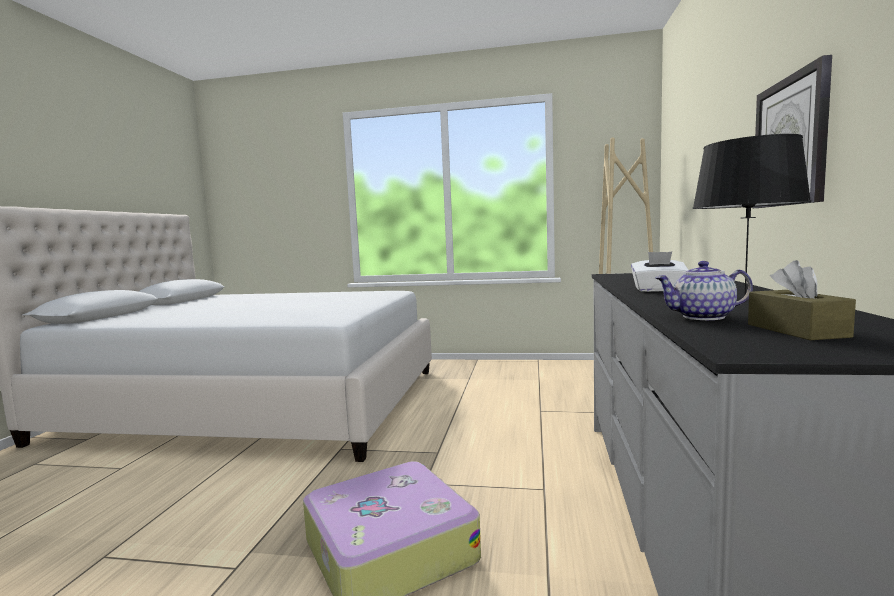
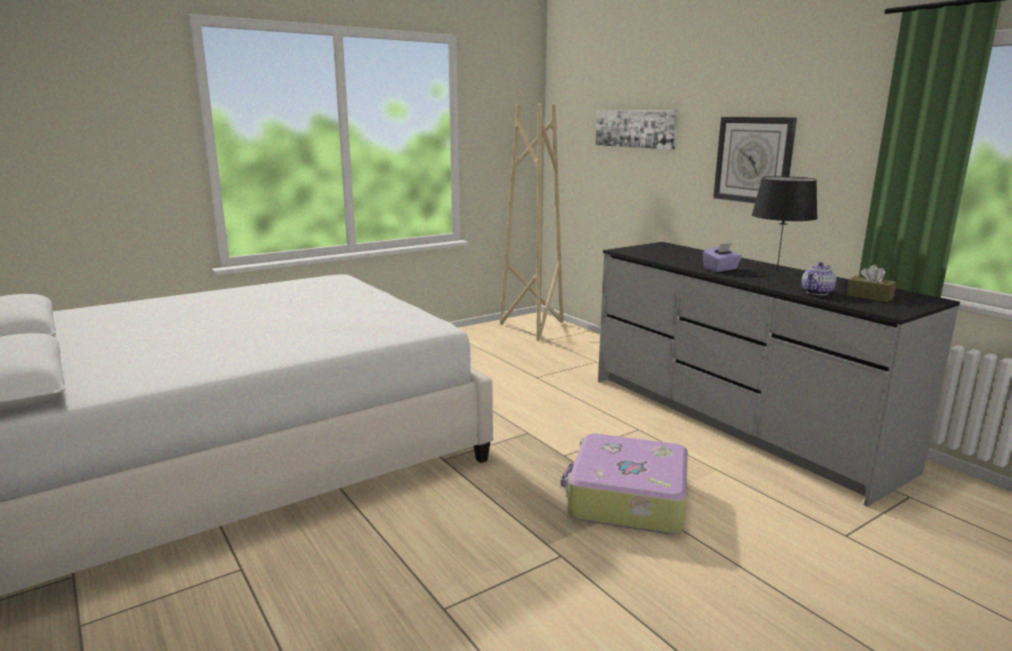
camera: 45 degrees left, 10 degrees up
(659, 290) = (720, 269): white tissue box -> purple tissue box
(704, 144) = (635, 128): none -> picture

